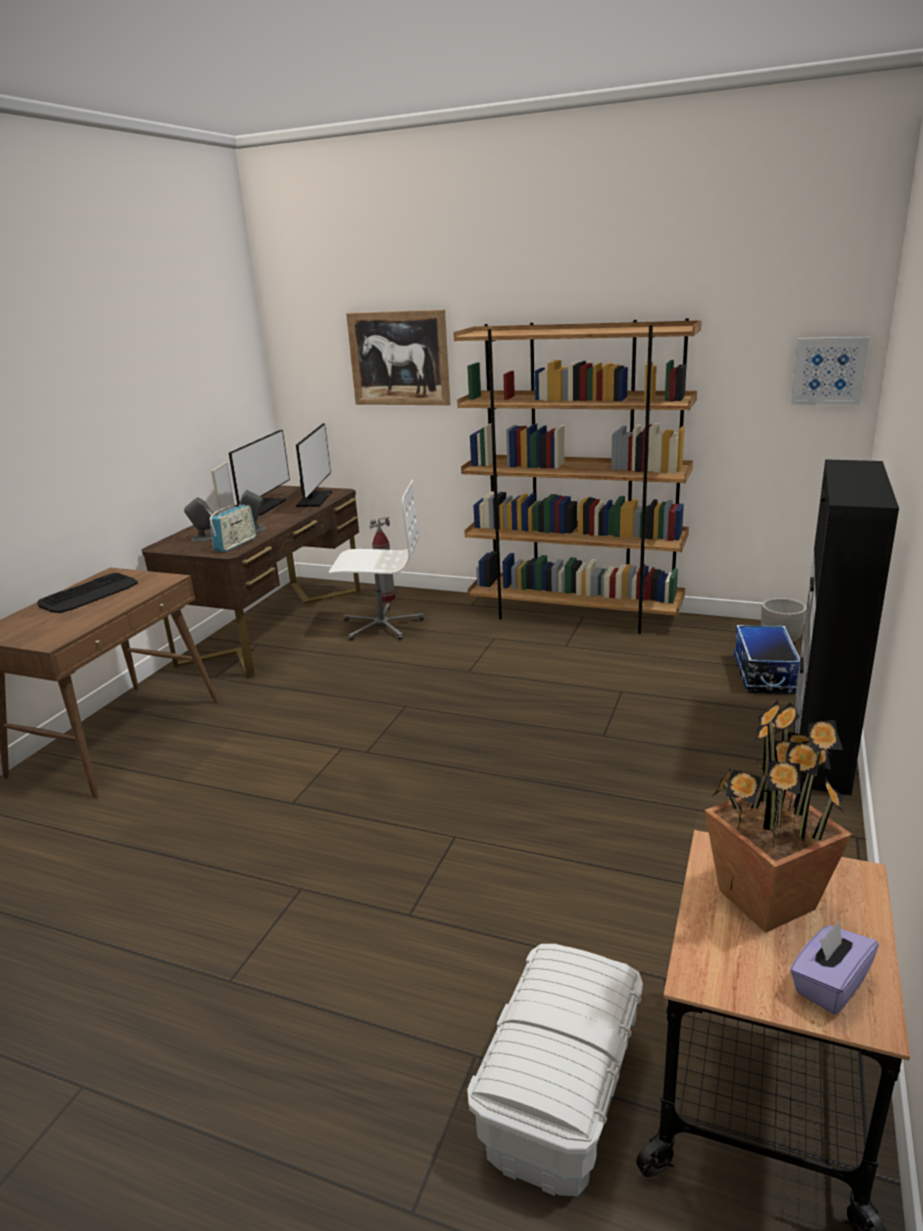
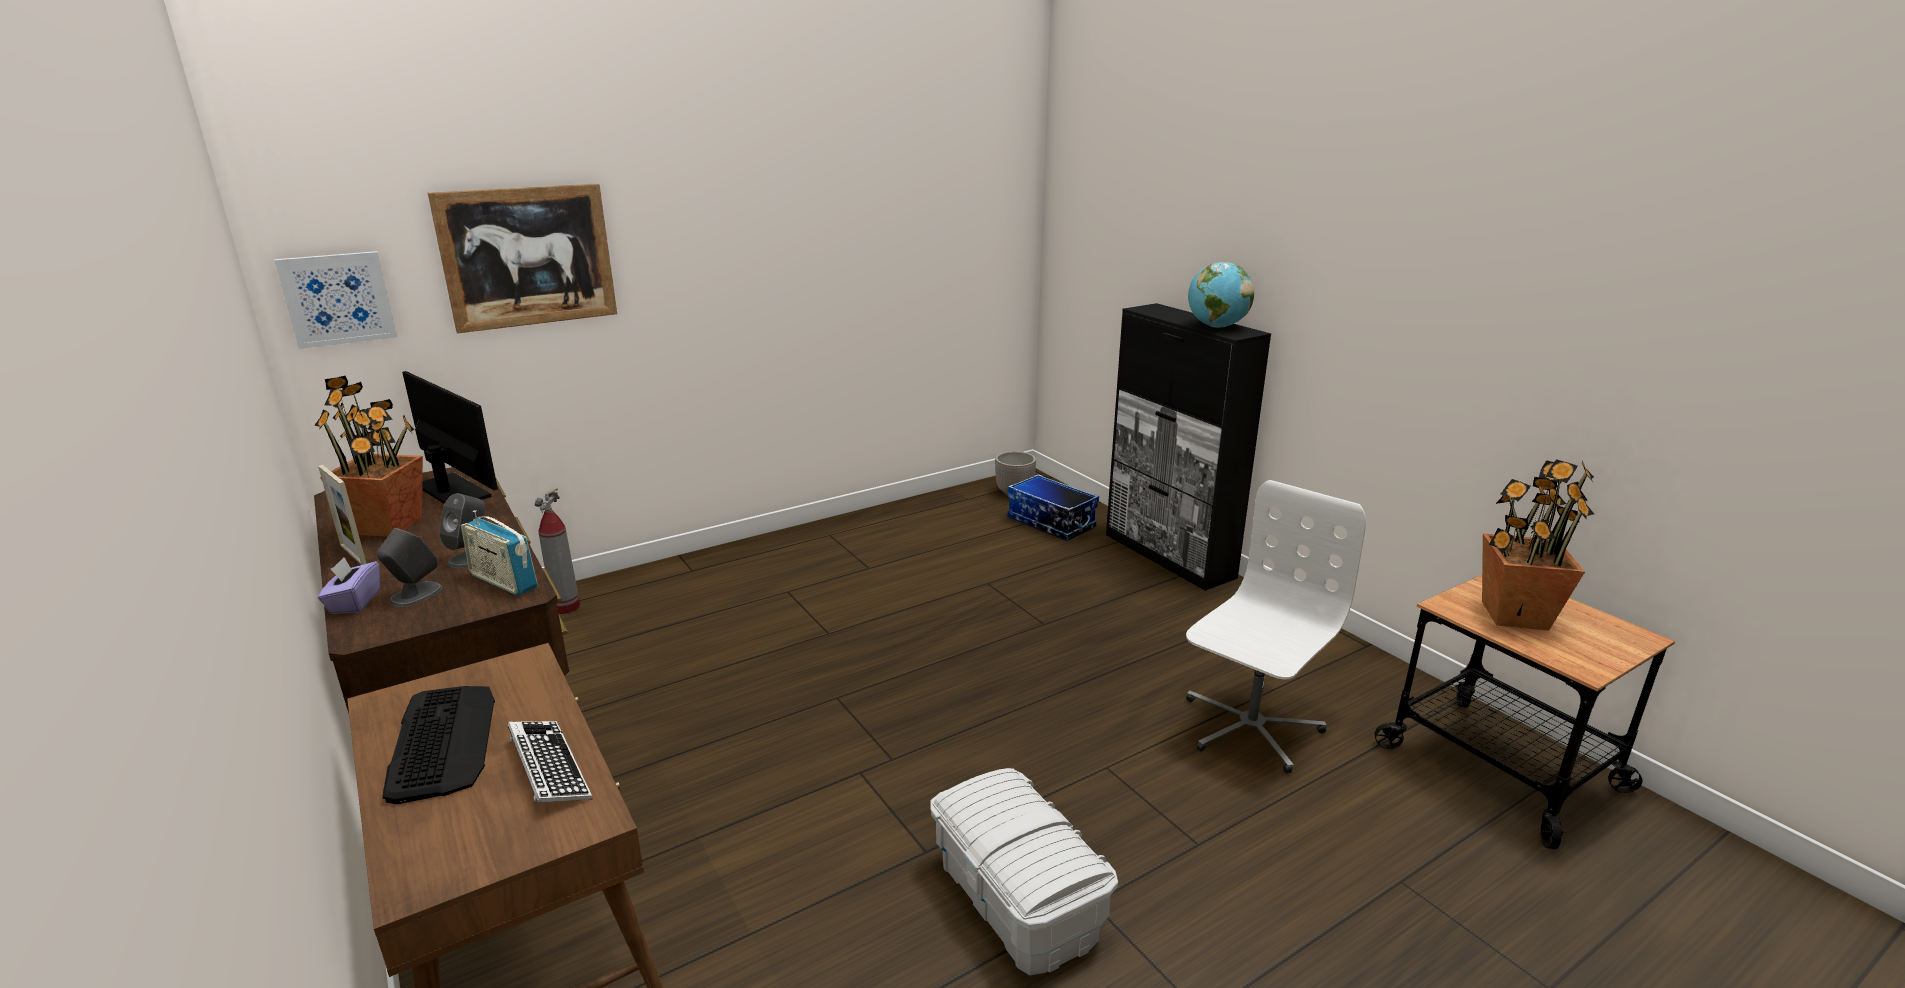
camera: 55 degrees left, 0 degrees up
(83, 619) = (549, 768): none -> keyboard
(236, 544) = (503, 582): radio -> radio turned 150 degrees clockwise
(262, 507) = (389, 526): monitor -> potted plant
(381, 625) = (627, 637): white office chair -> white office chair (1249, 727)
(561, 1093) = (1462, 853): white storage box -> white storage box (1018, 898)
(575, 614) = (819, 536): brown bookcase -> none
(828, 371) = (1005, 231): picture -> picture (338, 299)
(829, 984) = (1607, 634): purple tissue box -> purple tissue box (354, 602)
(858, 490) = (1216, 326): none -> globe

